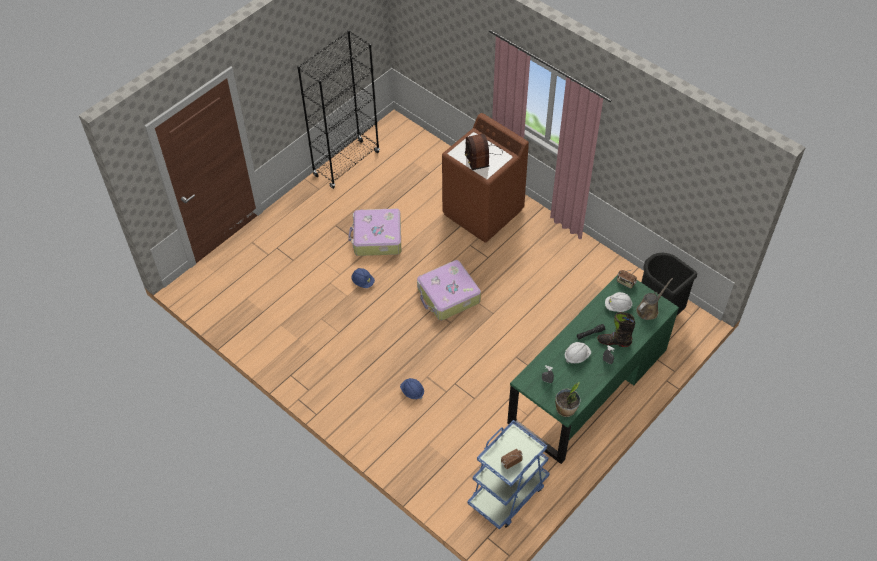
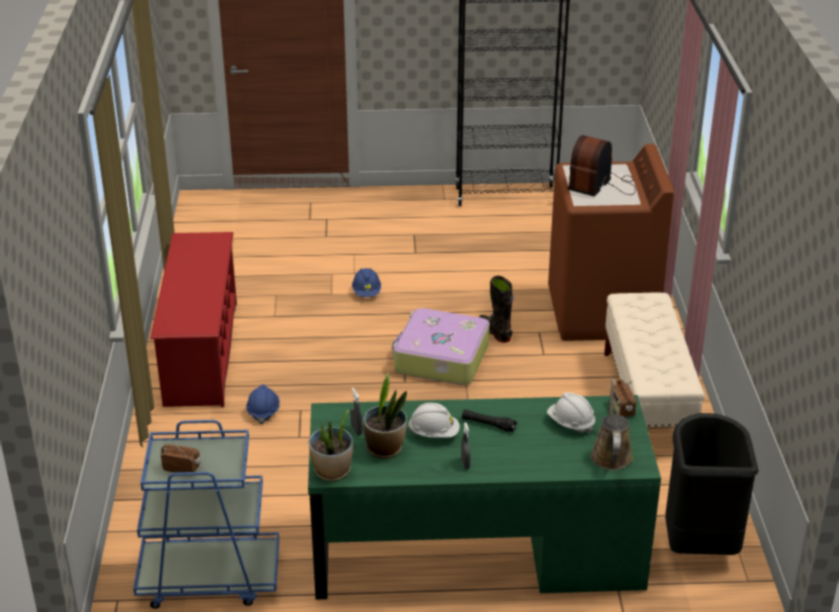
camera: 45 degrees right, 20 degrees down
(335, 383) = (201, 352): none -> red shoe rack
(377, 238) = (441, 267): suitcase -> none
(559, 251) = (647, 402): none -> beige bench
(569, 380) = (385, 448): none -> potted plant
(614, 342) = (507, 452): black boot -> black boot (495, 332)
(649, 309) = (611, 453): brown watering can -> brown watering can turned 90 degrees counterclockwise

